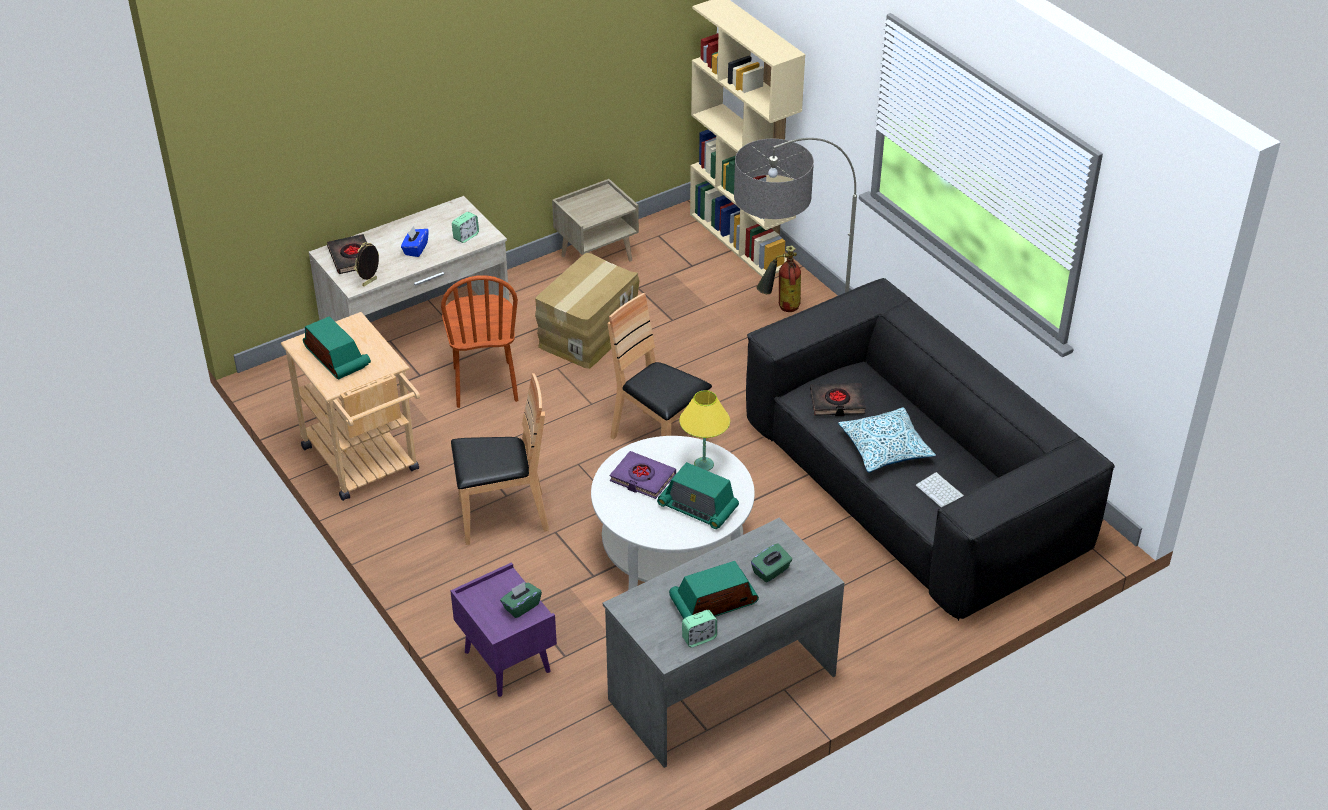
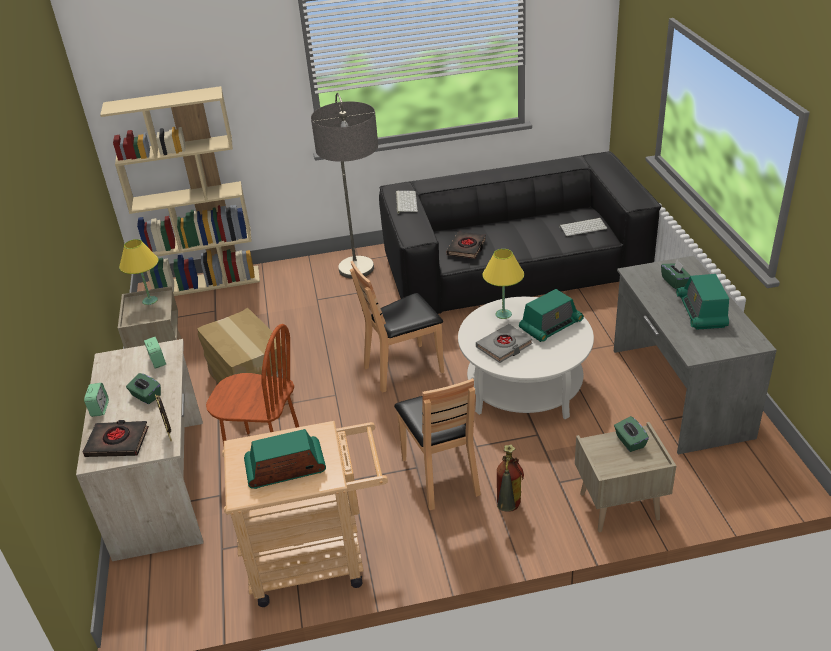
camera: 65 degrees left, 5 degrees down
(415, 249) = (146, 396): blue tissue box -> green tissue box
(502, 516) = (441, 475): brown chair -> brown chair turned 150 degrees clockwise
(506, 661) = (618, 507): purple nightstand -> beige nightstand
(610, 202) = (150, 300): none -> yellow table lamp
(642, 478) = (504, 346): purple book -> grey book
(699, 638) = (739, 326): alarm clock -> alarm clock (100, 409)
(780, 308) = (298, 282): fire extinguisher -> fire extinguisher (508, 511)
(852, 308) = (405, 202): none -> keyboard
(885, 448) = (523, 240): pillow -> none

